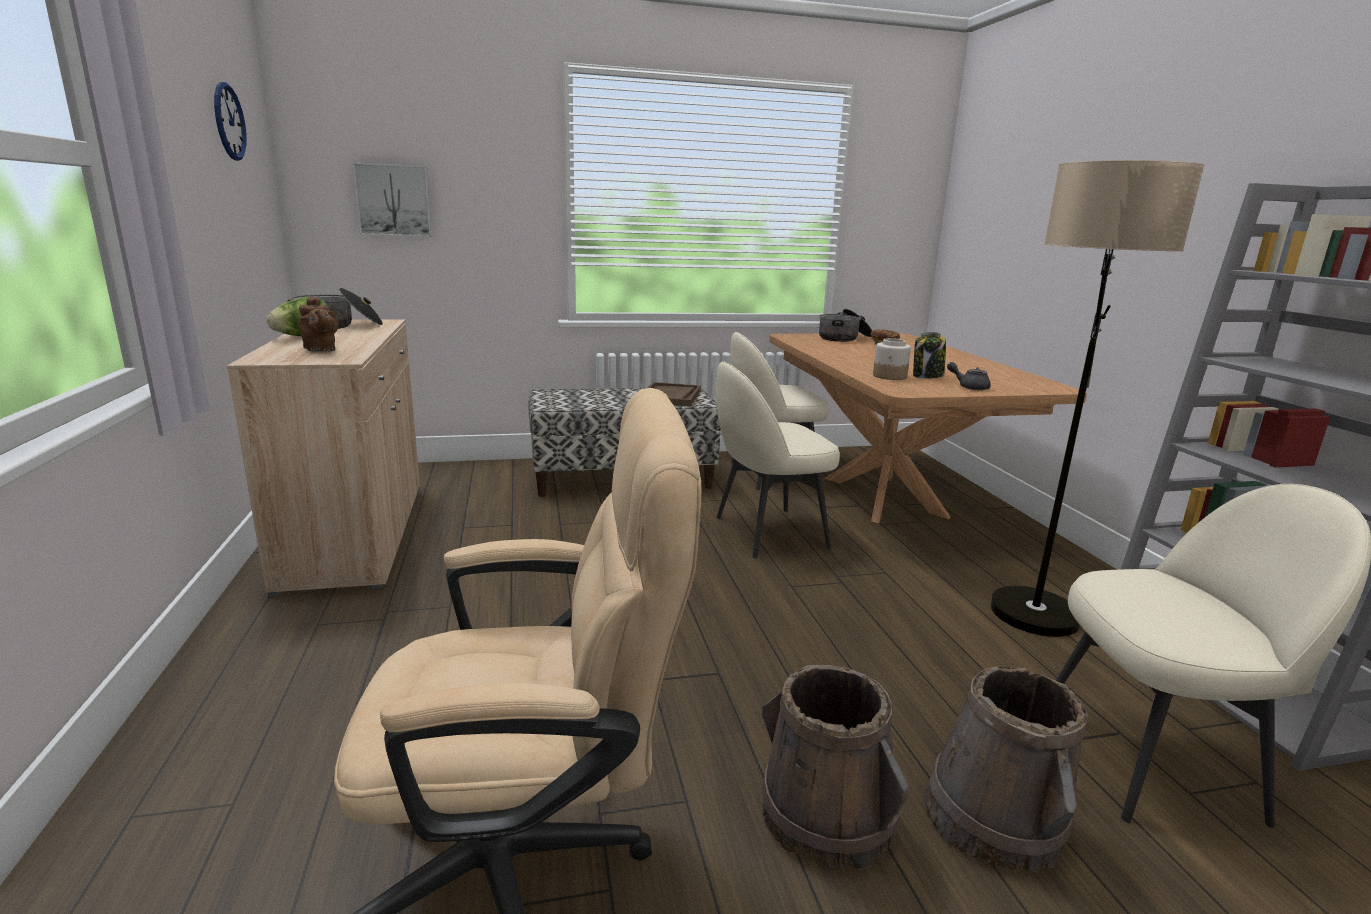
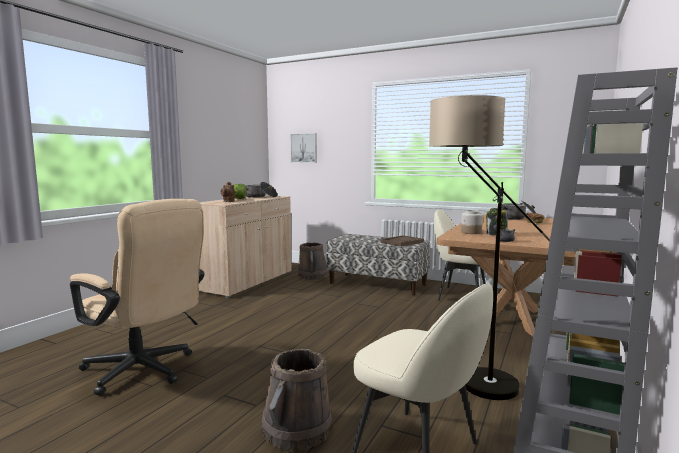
camera: 40 degrees right, 10 degrees down
(229, 121) = (236, 122): wall clock -> none
(767, 532) = (406, 316): beige chair -> none
(826, 815) = (240, 400): brown bucket -> brown bucket (313, 276)

